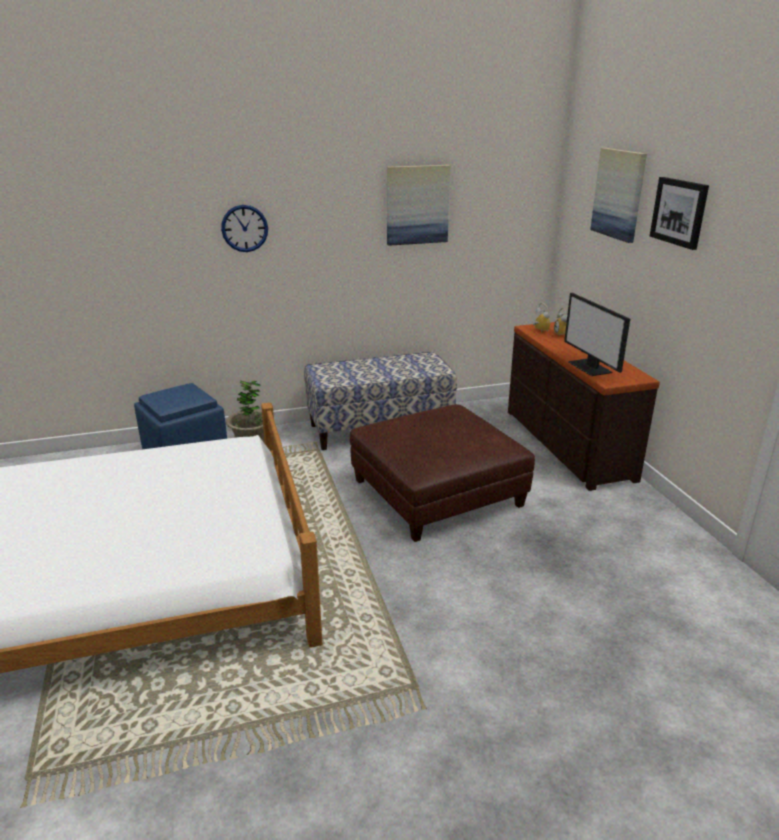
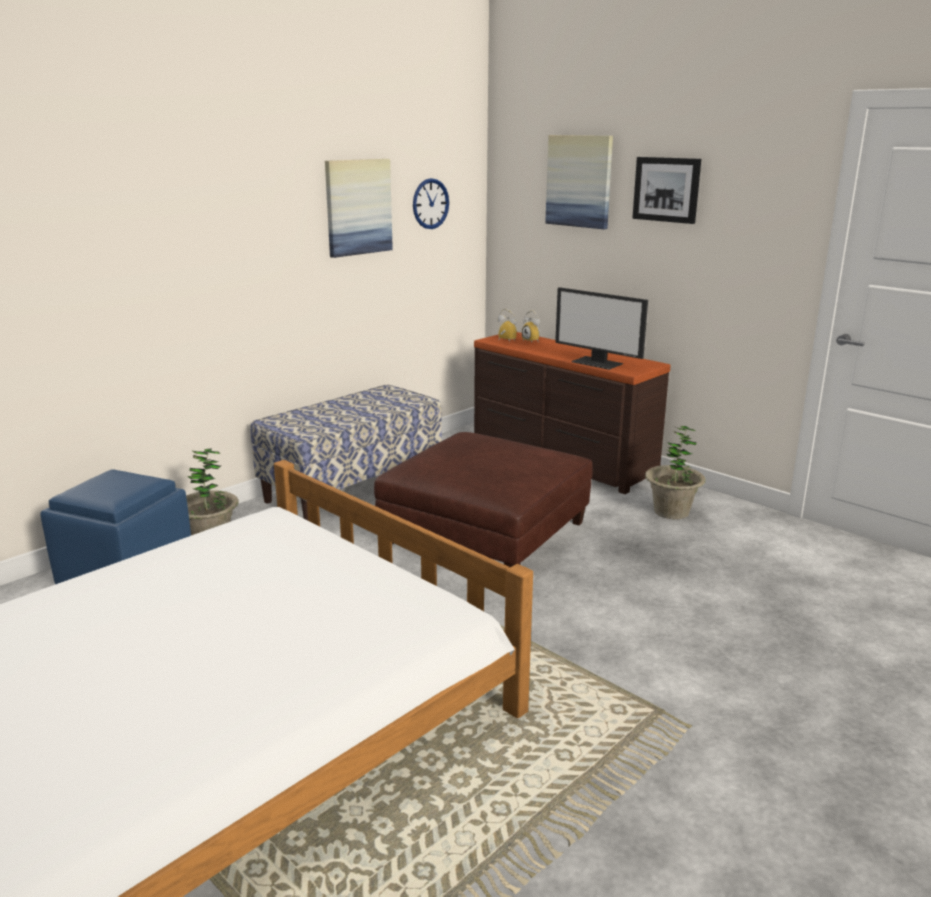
camera: 30 degrees left, 5 degrees down
(244, 228) = (166, 244): wall clock -> wall clock (430, 203)
(614, 519) = (671, 512): none -> potted plant

